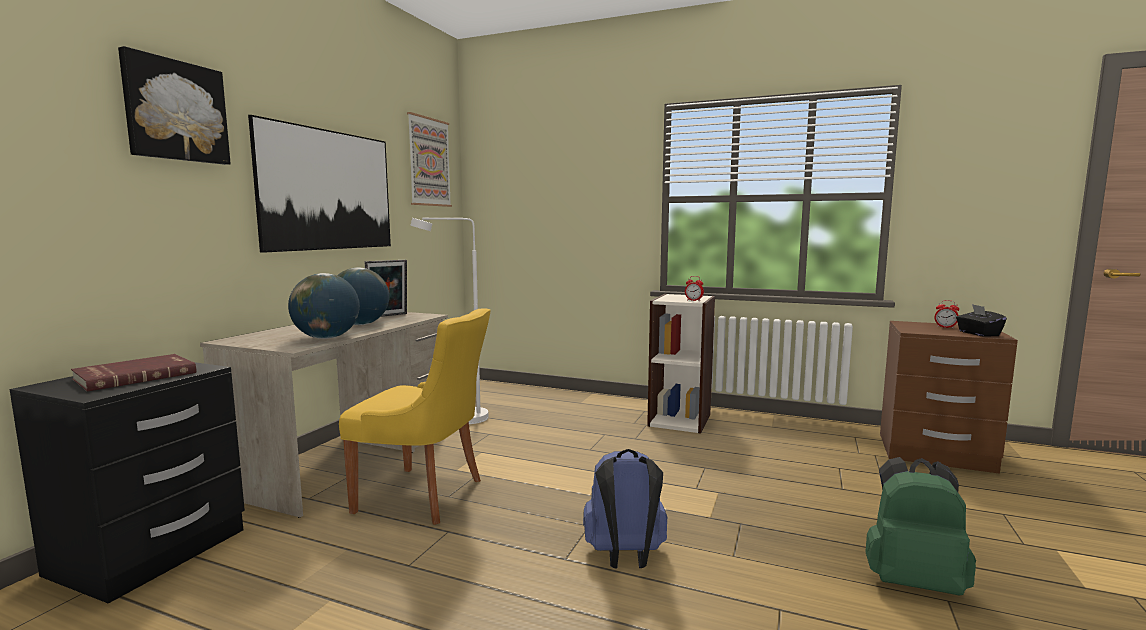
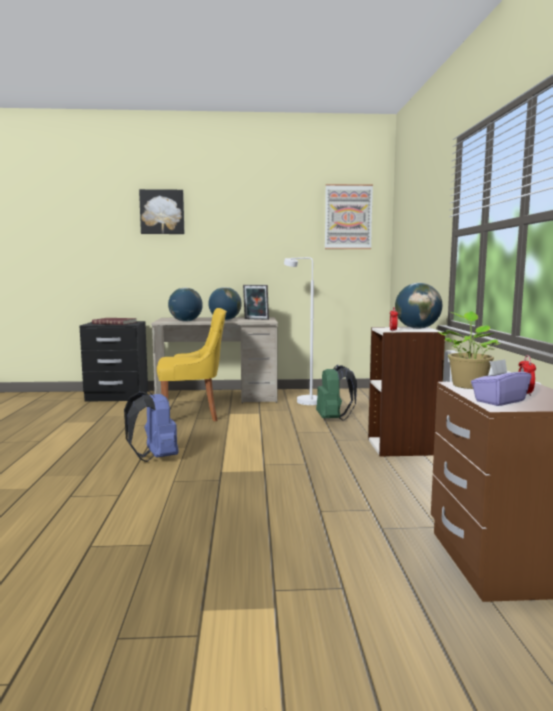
camera: 65 degrees right, 0 degrees up
(328, 190) = (249, 243): picture -> none
(424, 496) = (193, 415): yellow chair -> yellow chair turned 90 degrees counterclockwise
(680, 296) = (417, 328): none -> globe
(912, 581) = (171, 533): green backpack -> green backpack (333, 419)
(917, 330) = (468, 385): none -> potted plant
(978, 334) = (499, 401): black tissue box -> purple tissue box

